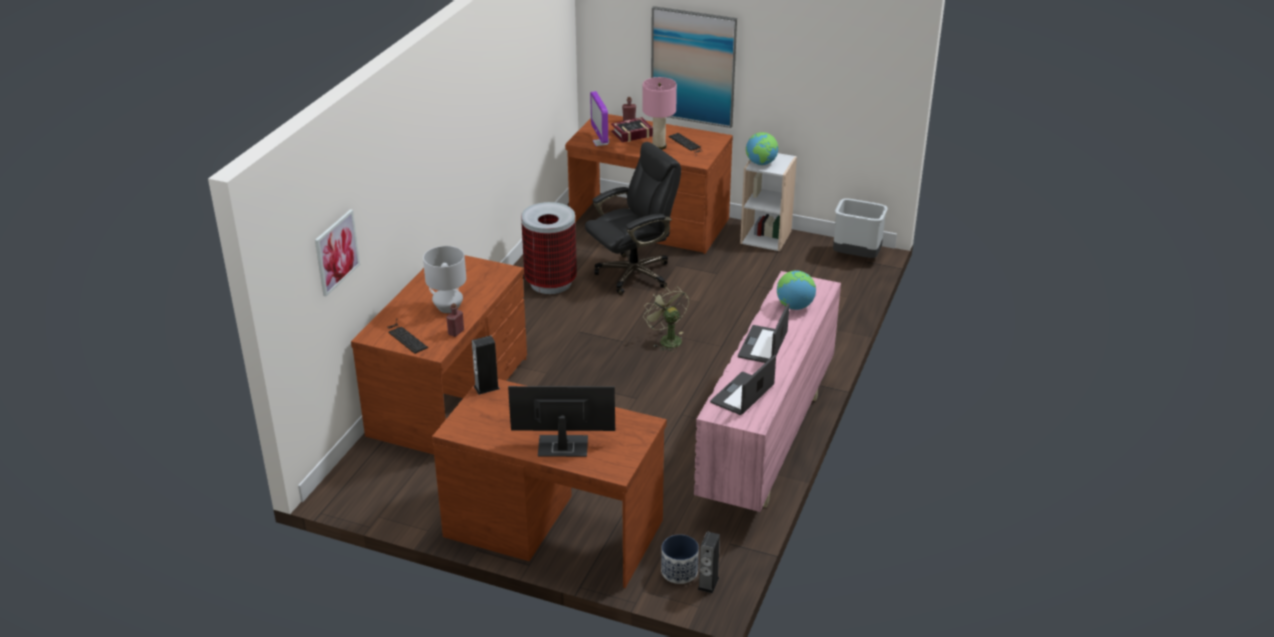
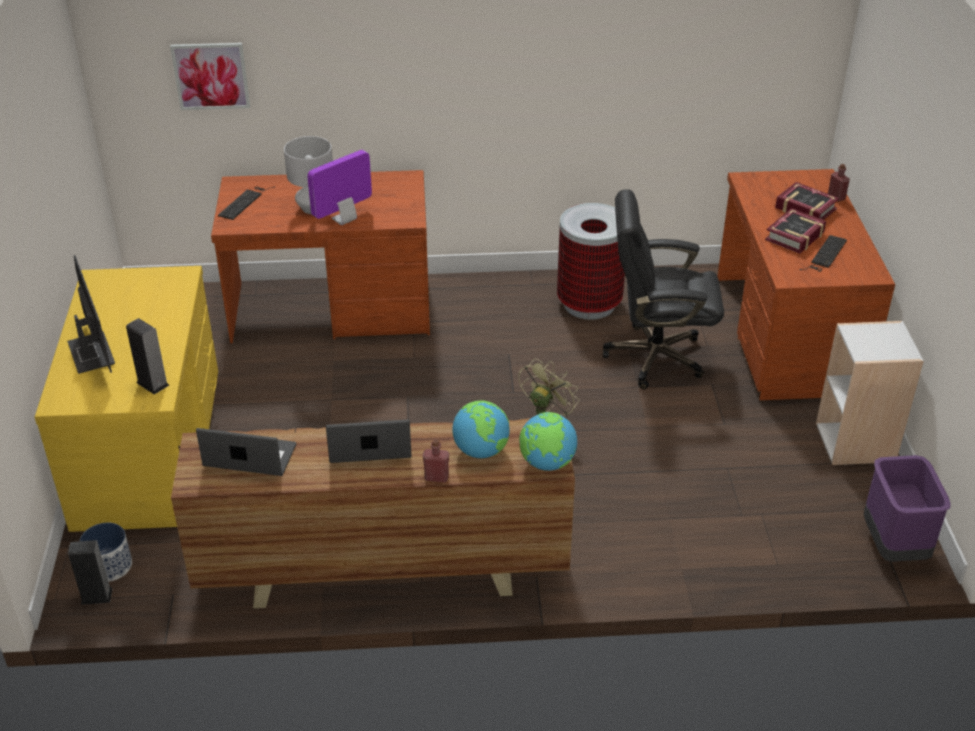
camera: 65 degrees right, 5 degrees up
(456, 332) = (270, 227): red bottle -> red bottle (436, 477)
(486, 387) = (179, 275): speaker -> speaker (152, 384)
(553, 527) = (150, 448): brown desk -> yellow desk
(600, 142) = (758, 194): monitor -> monitor (344, 219)
(632, 275) = (657, 357): black office chair -> black office chair turned 150 degrees clockwise
(659, 146) = (795, 236): pink table lamp -> book
(693, 67) = (898, 162): picture -> none
(761, 163) = (865, 334): globe -> globe (547, 463)
(768, 443) = (382, 574): pink cabinet -> brown cabinet
(856, 256) = (894, 546): grey trash can -> purple trash can

